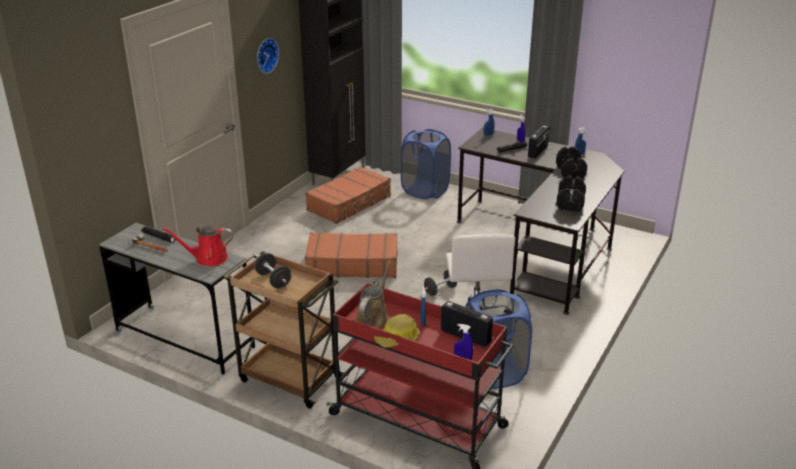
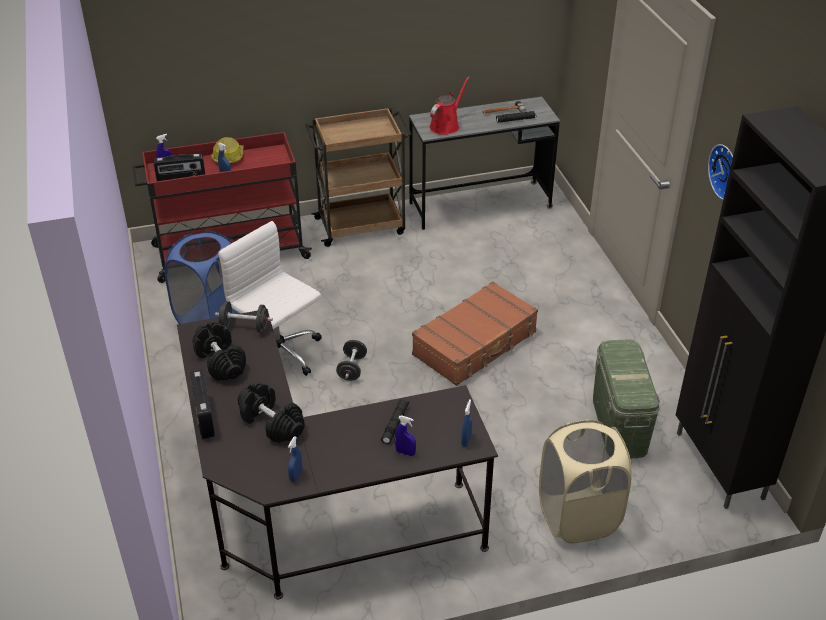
camera: 135 degrees right, 10 degrees up
(273, 280) = (364, 130): black dumbbell -> black dumbbell (245, 327)
(350, 203) = (619, 424): brown suitcase -> green storage box
(373, 318) = (265, 160): brown watering can -> none
(425, 191) = (578, 517): blue laundry basket -> beige laundry basket
(538, 151) = (356, 443): radio -> radio (204, 417)

